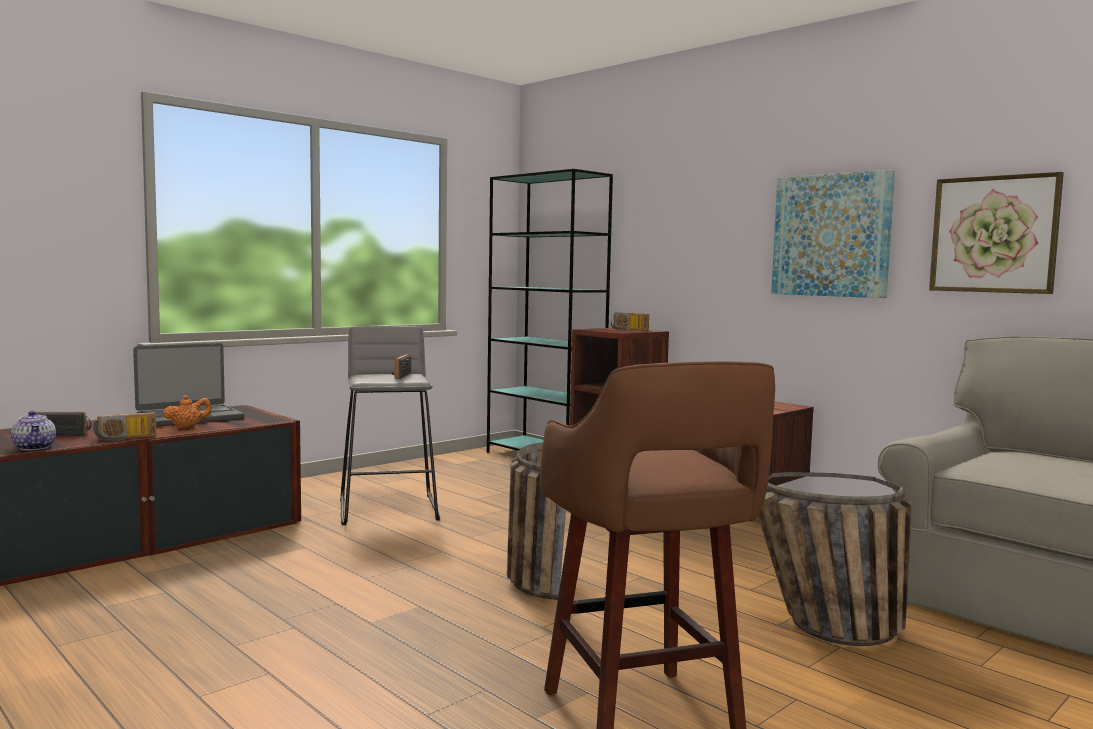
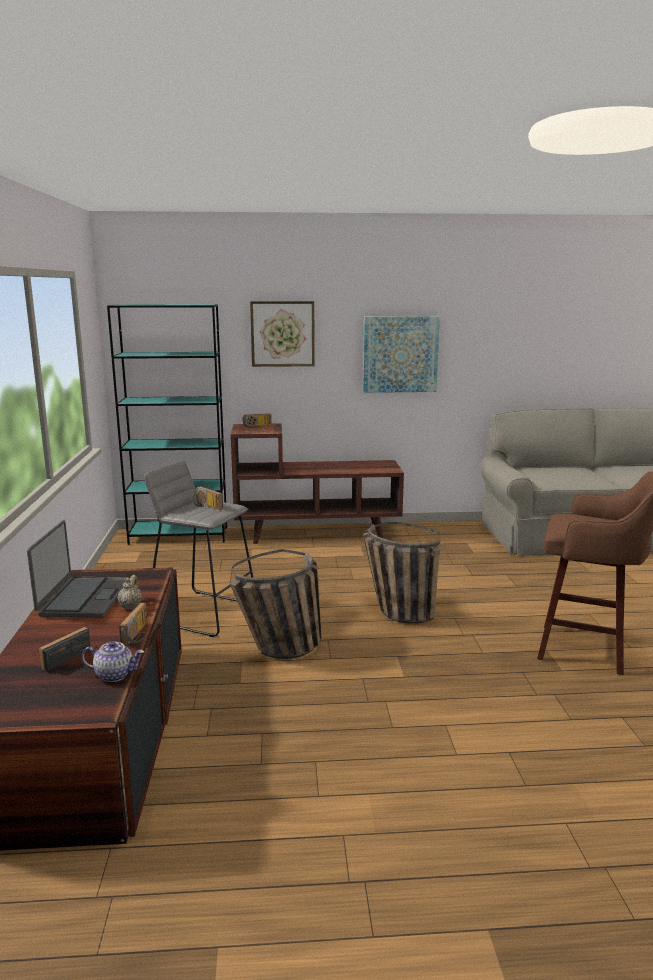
camera: 50 degrees left, 10 degrees up
(187, 427) = (130, 606): orange teapot -> beige teapot
(823, 630) = (531, 581): basket -> basket (281, 652)
(994, 234) = (492, 354): picture -> picture (282, 334)

